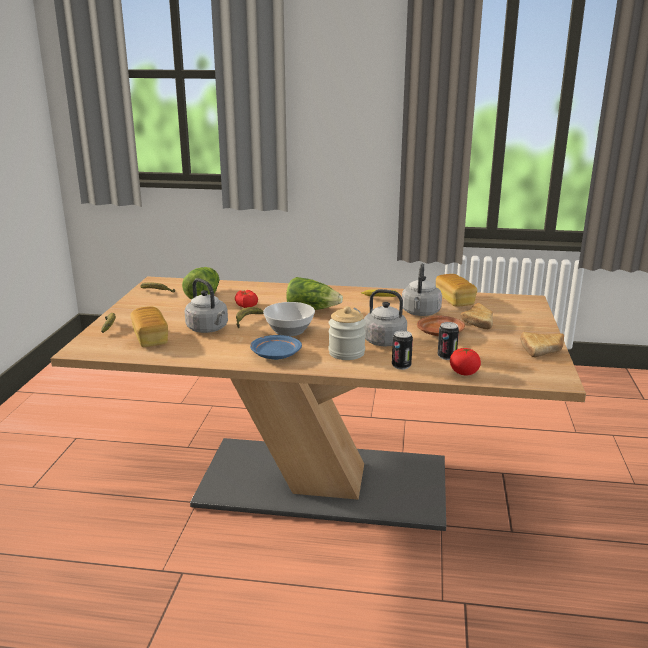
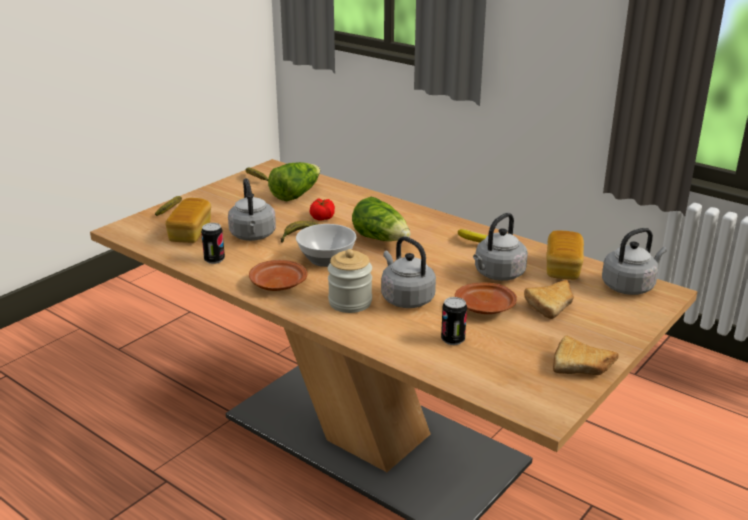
camera: 30 degrees right, 5 degrees up
(275, 355) = (277, 284): blue plate -> brown plate
(401, 366) = (386, 336): can -> can (214, 260)
(464, 372) = (445, 366): tomato -> none
(506, 301) = (630, 286): none -> grey kettle

